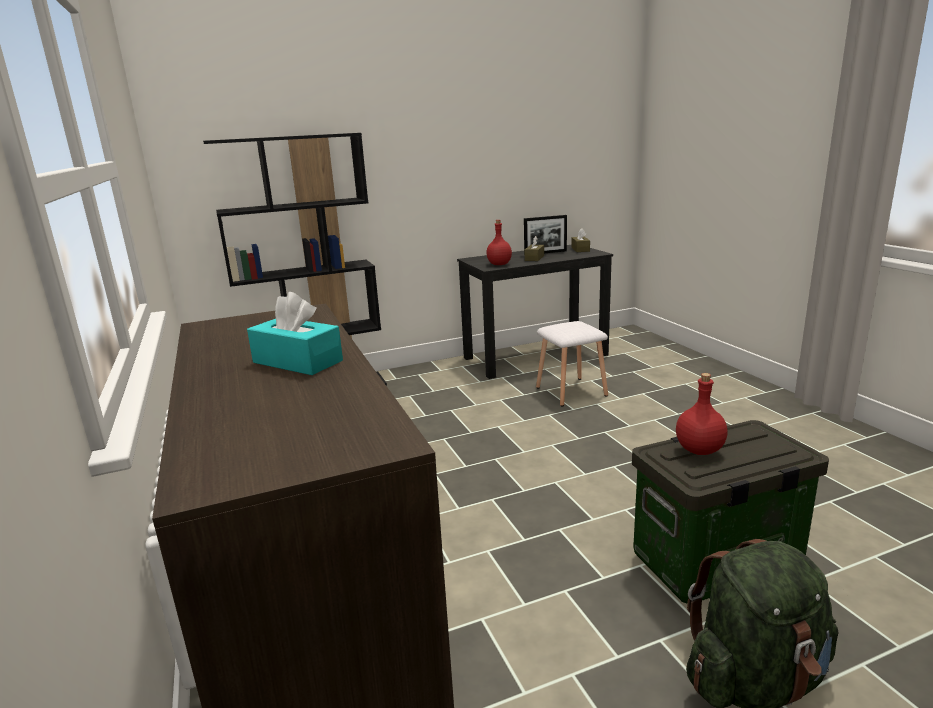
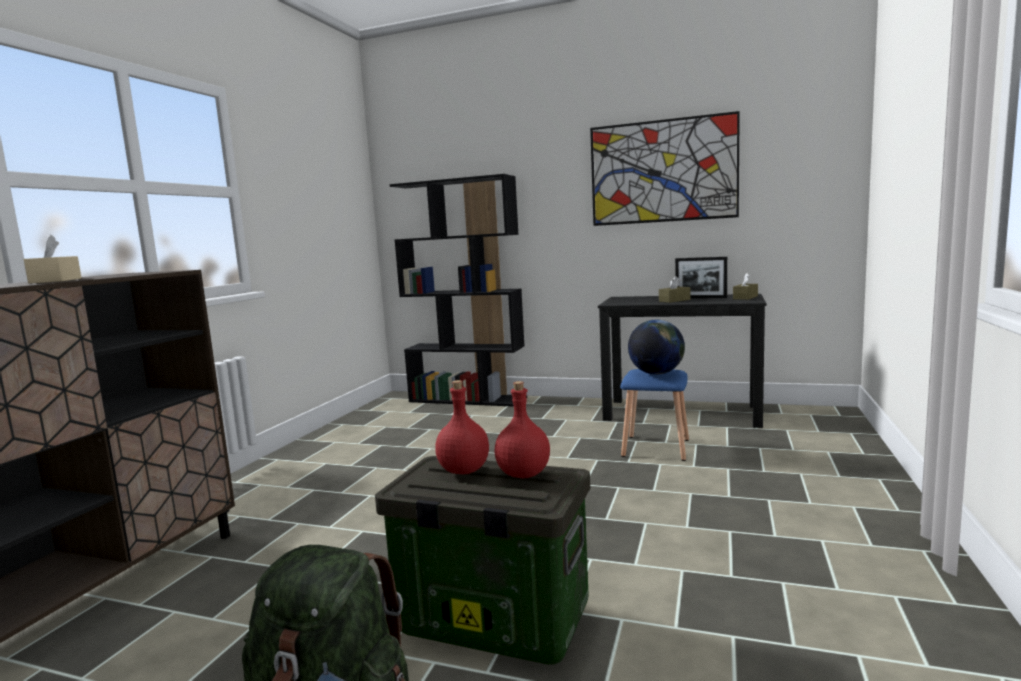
camera: 40 degrees right, 10 degrees down
(297, 361) = (56, 281): turquoise tissue box -> beige tissue box
(497, 133) = (662, 171): none -> picture
(499, 264) = (627, 302): red bottle -> red bottle (522, 474)
(570, 392) = (654, 448): white stool -> blue stool
(576, 328) = (656, 373): none -> globe

